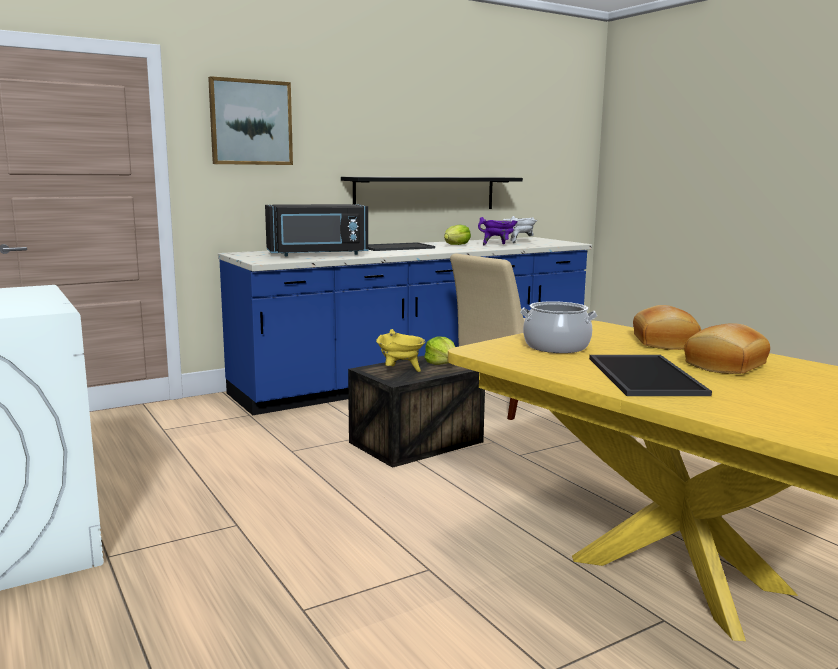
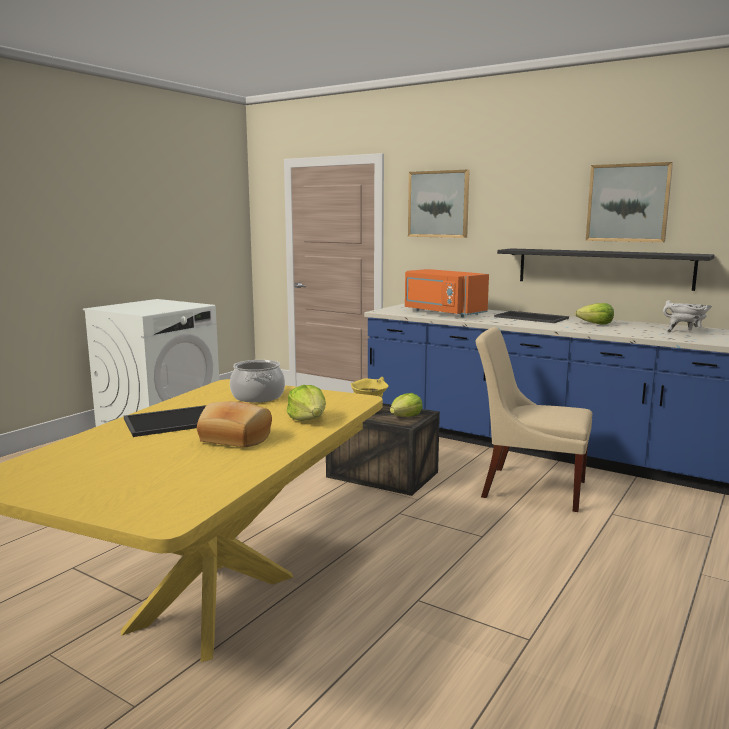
camera: 65 degrees right, 0 degrees up
(318, 254) = (442, 312): black microwave -> orange microwave
(442, 131) = (628, 203): none -> picture
(498, 245) = (632, 331): purple cooking pot -> none
(662, 342) = (308, 419): bread -> lettuce

